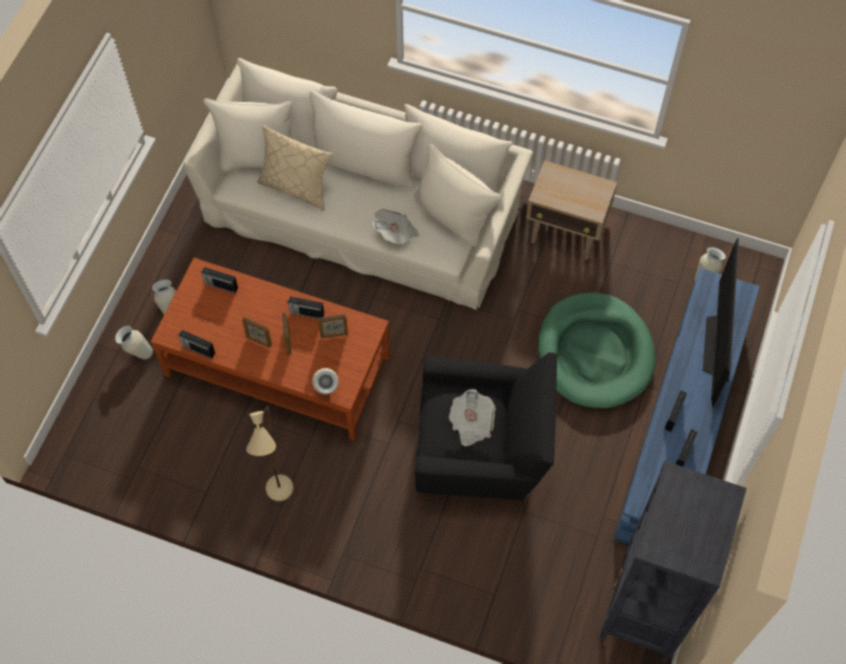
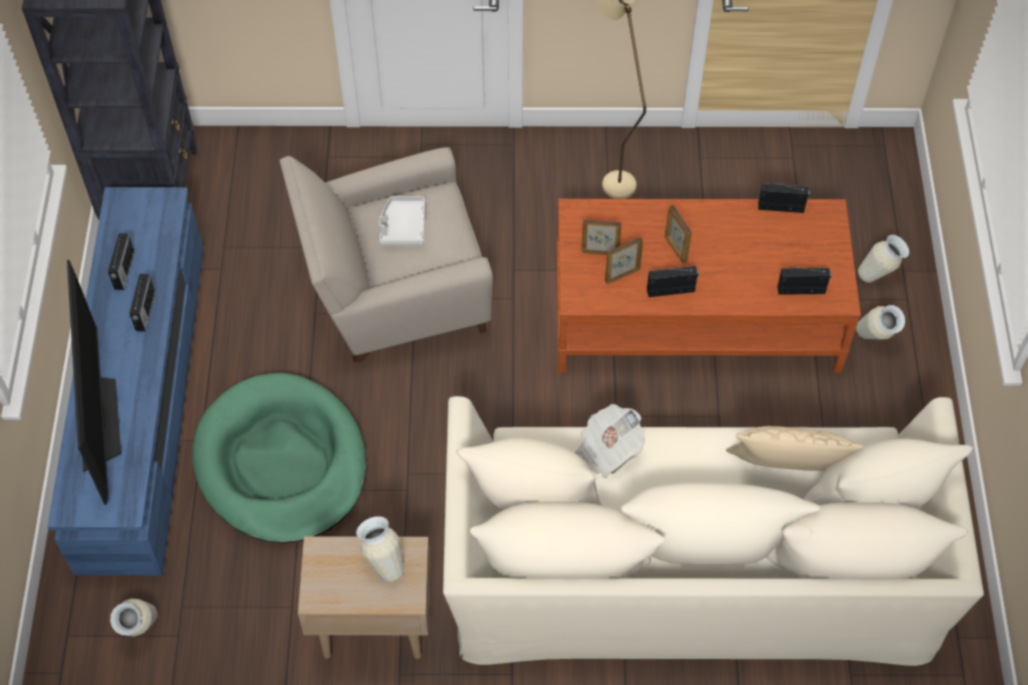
camera: 160 degrees right, 5 degrees down
(258, 341) = (713, 239): picture frame -> picture frame (600, 252)
(326, 392) = (597, 207): vase -> vase (383, 562)
(471, 423) = (403, 226): newspaper -> grey tray
(482, 452) = (393, 295): black armchair -> beige armchair

